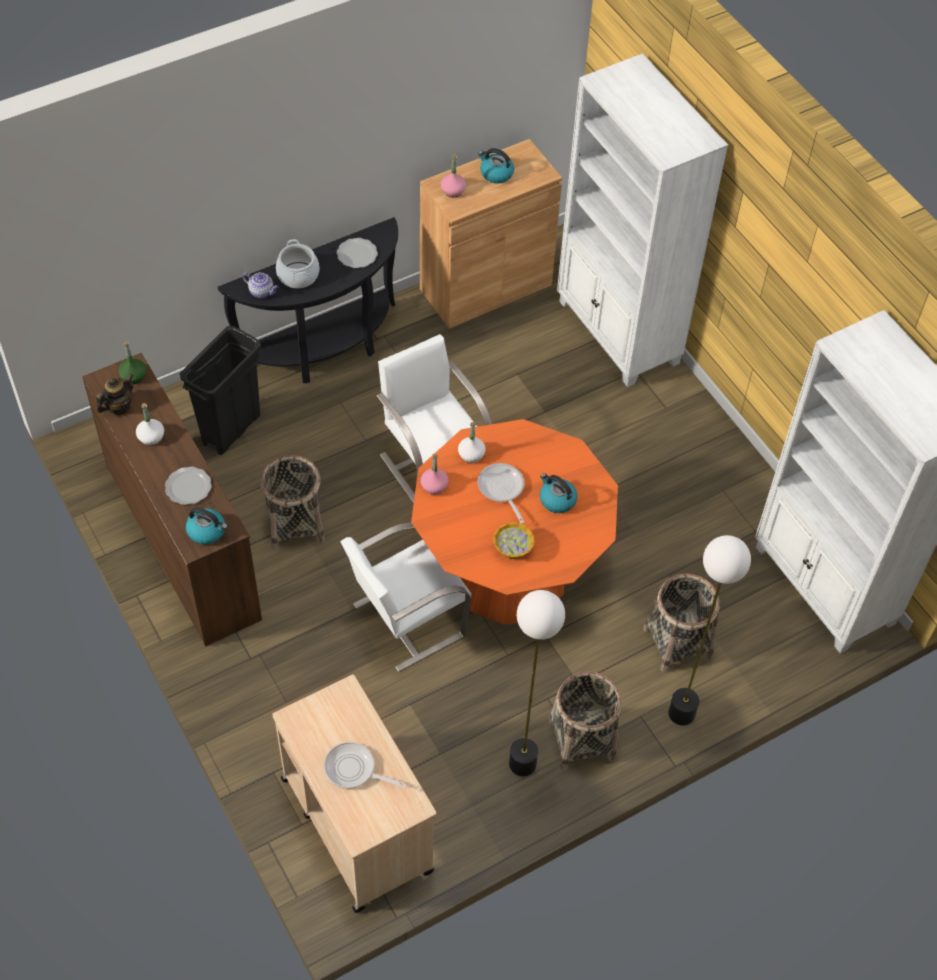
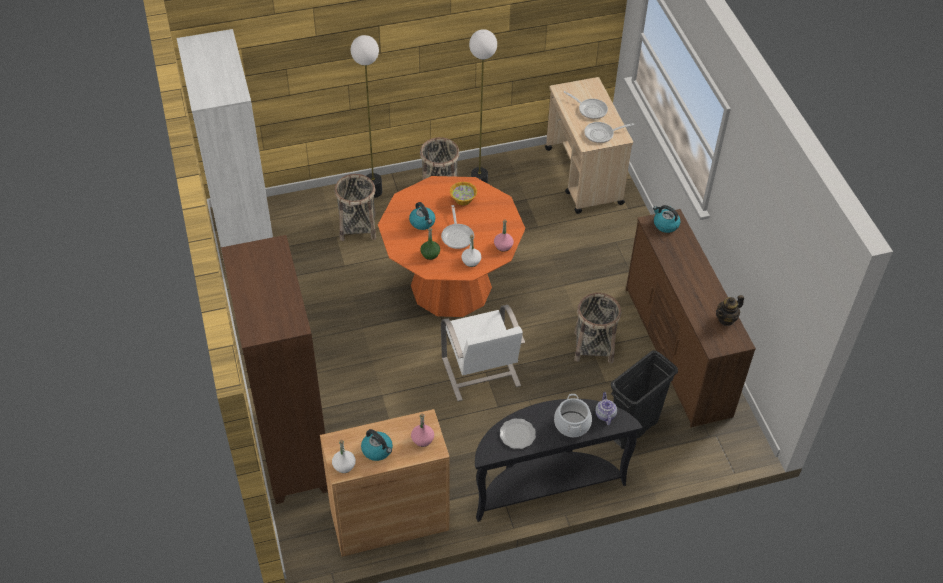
camera: 165 degrees left, 5 degrees down
(133, 376) = (715, 340): green bottle -> green bottle (430, 254)
(151, 437) = (702, 292): white bottle -> white bottle (344, 465)
(187, 487) = (677, 254): plate -> none
(262, 292) = (605, 414): teapot -> teapot turned 45 degrees clockwise
(326, 718) = (601, 134): none -> frying pan
(406, 621) = (529, 272): white chair -> none
(618, 333) = (294, 450): white bookcase -> brown bookcase

